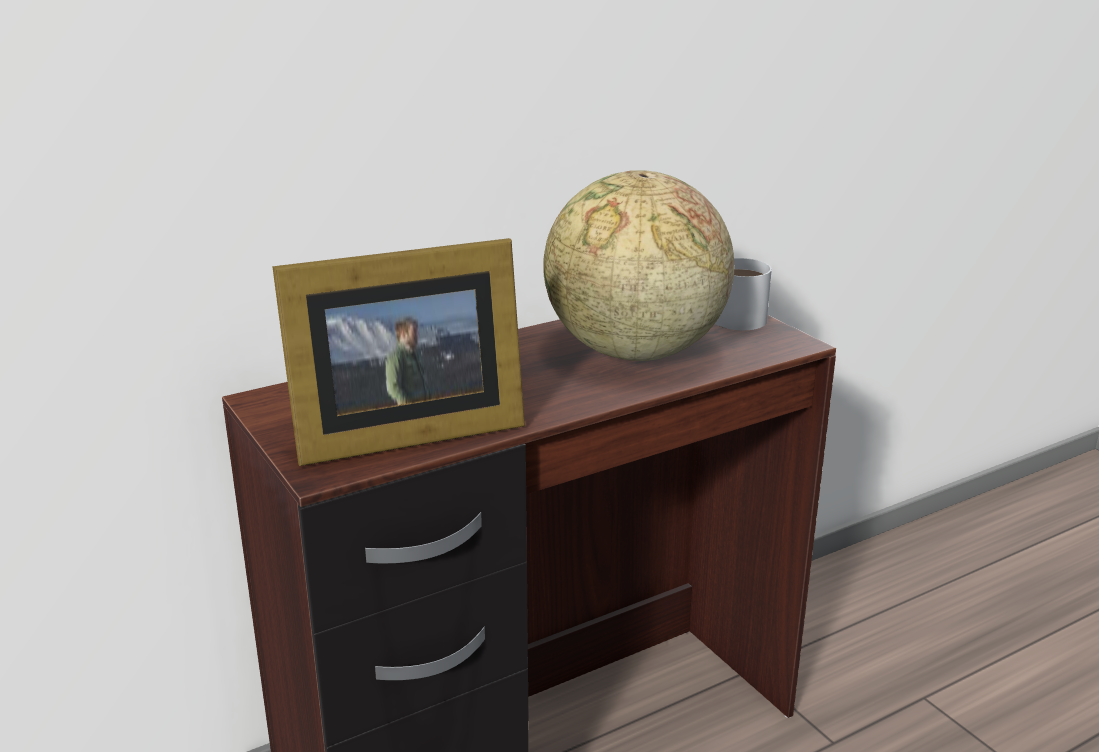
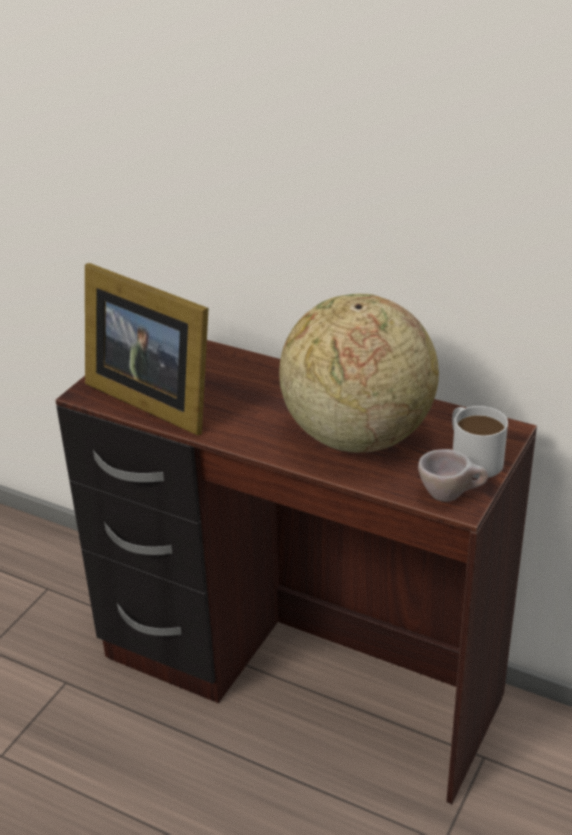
camera: 60 degrees right, 10 degrees up
(779, 343) = (451, 495): none -> beige cup

